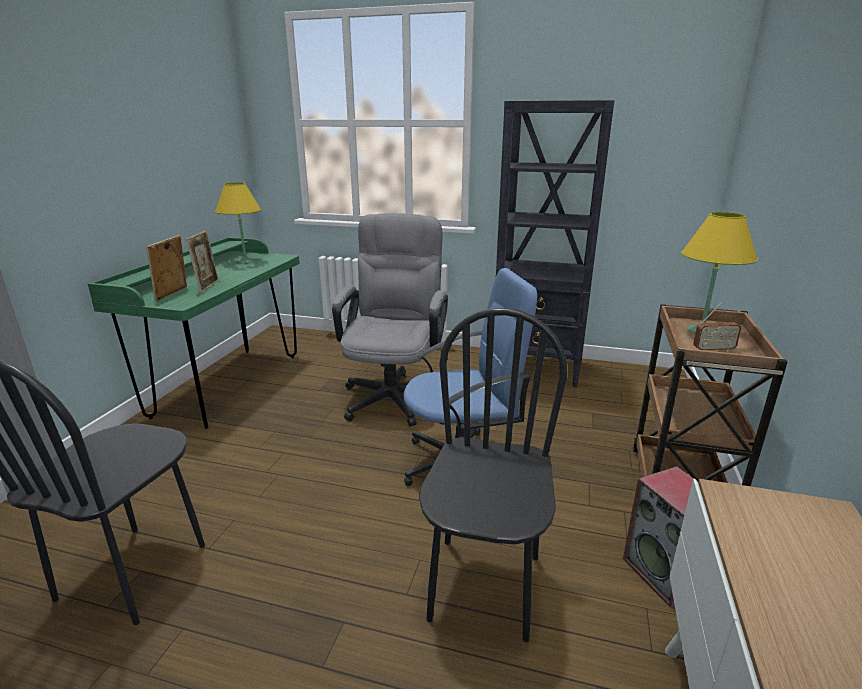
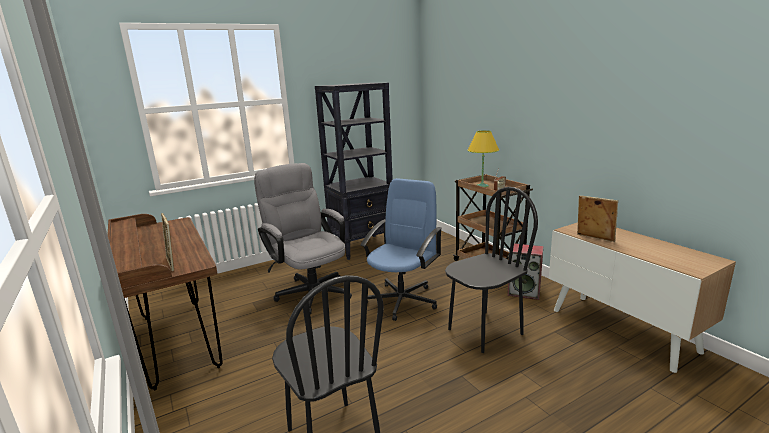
camera: 45 degrees left, 5 degrees down
(208, 286) = (184, 251): picture frame -> picture frame (594, 238)
(228, 384) = (177, 341): green desk -> brown desk
(245, 261) = (156, 232): yellow table lamp -> none
(484, 586) = (484, 331): black chair -> black chair turned 90 degrees clockwise

